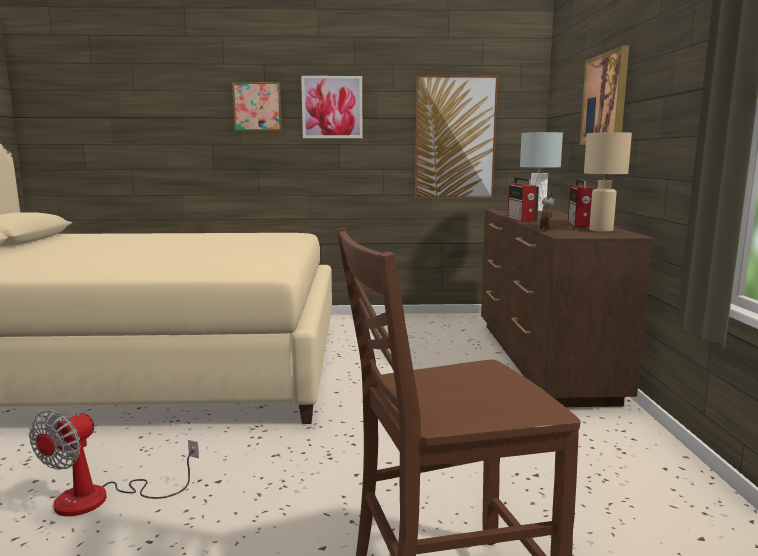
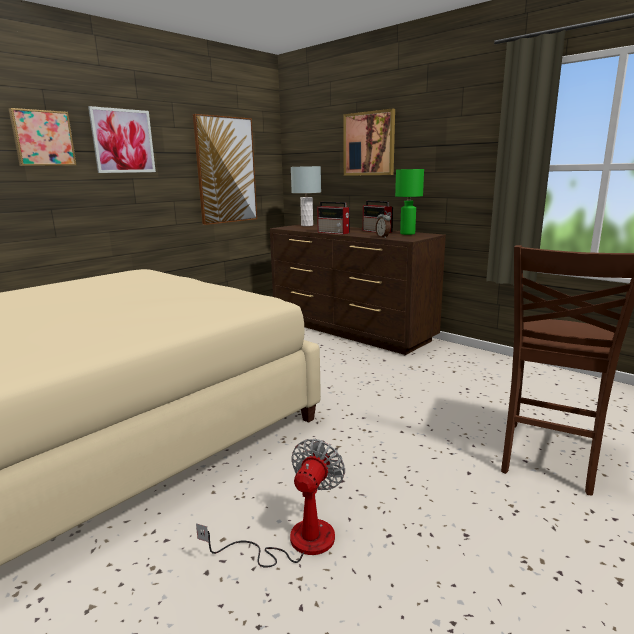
camera: 45 degrees left, 5 degrees up
(101, 499) = (295, 541): fan -> fan turned 135 degrees counterclockwise
(601, 230) = (408, 234): beige table lamp -> green table lamp

